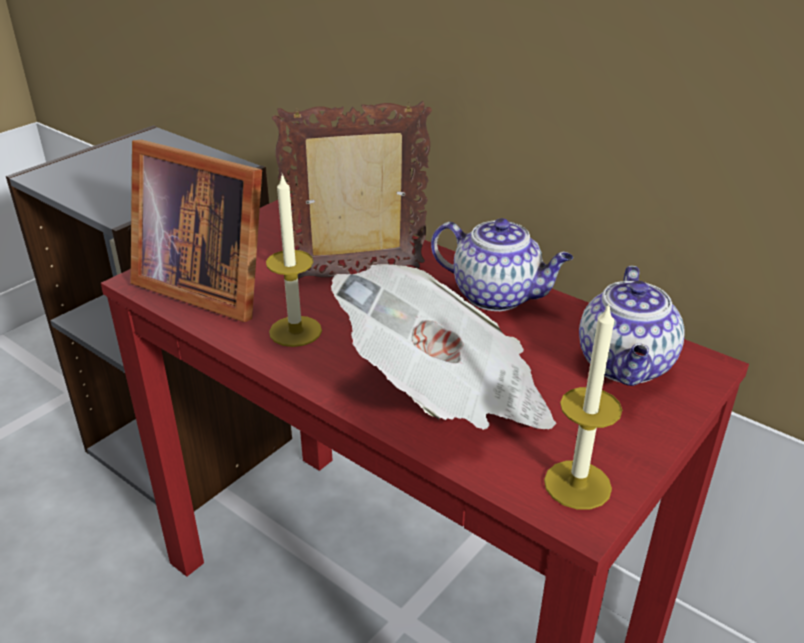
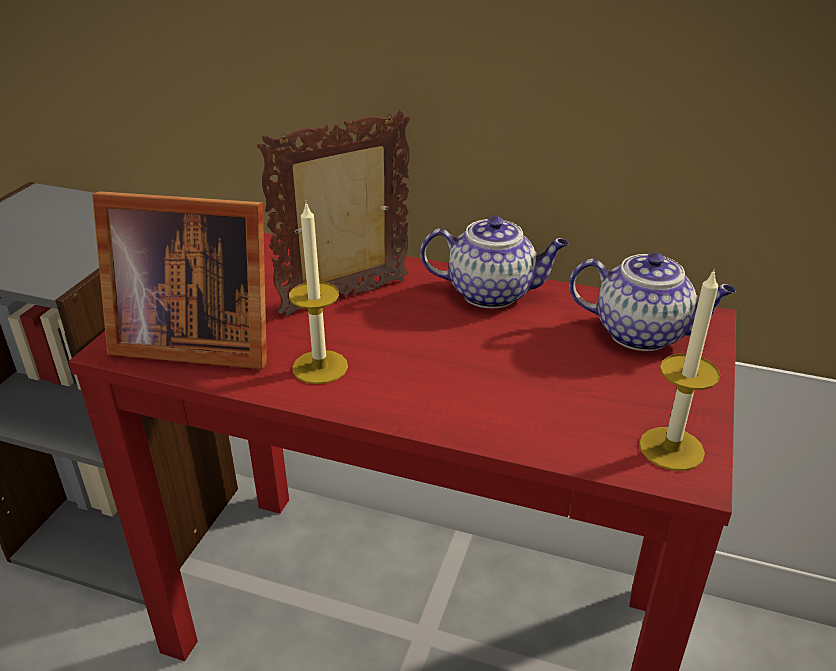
camera: 20 degrees left, 0 degrees up
(447, 394) = (506, 395): newspaper -> none
(626, 366) = (642, 333): teapot -> teapot turned 60 degrees counterclockwise

